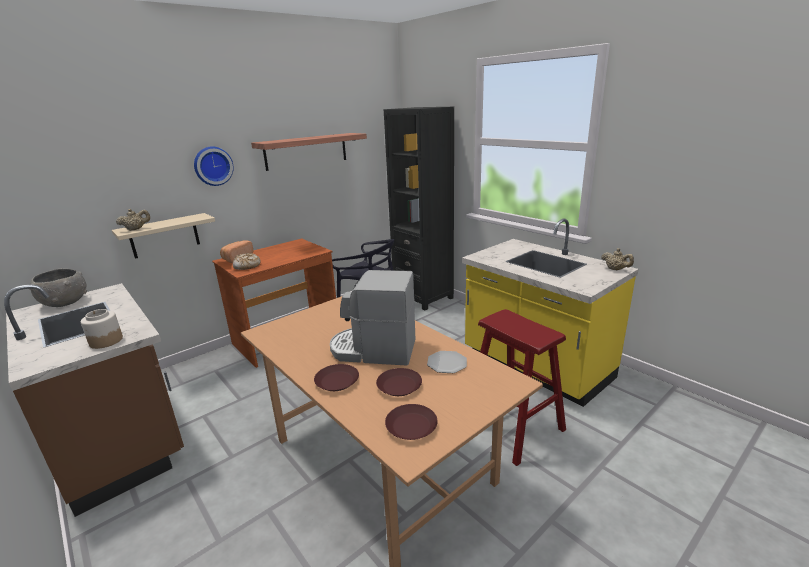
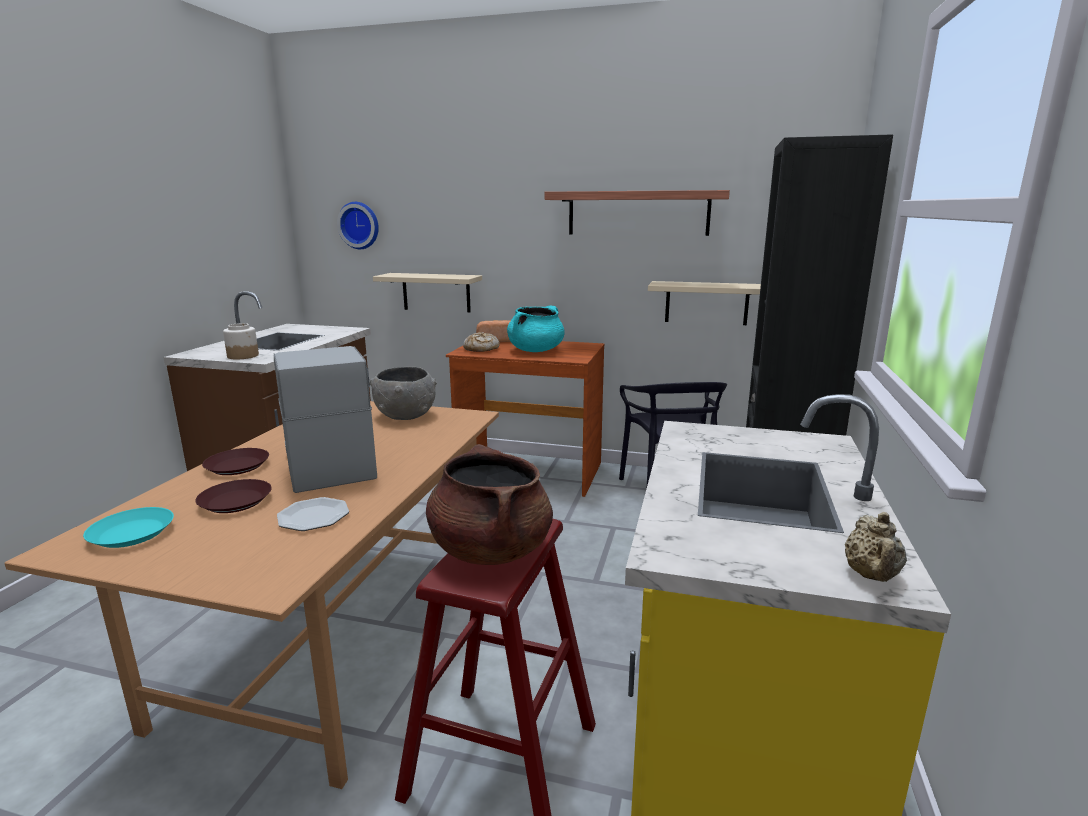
camera: 55 degrees right, 5 degrees down
(65, 303) = (313, 328): grey bowl -> grey bowl (405, 416)
(136, 229) = (397, 275): beige teapot -> none
(213, 166) = (501, 218): wall clock -> wall clock (360, 225)
(283, 254) = (536, 350): none -> turquoise cooking pot
(350, 198) = (706, 303): none -> beige shelf
(412, 426) = (131, 534): brown plate -> turquoise plate
(520, 328) = (490, 550): none -> brown cooking pot

